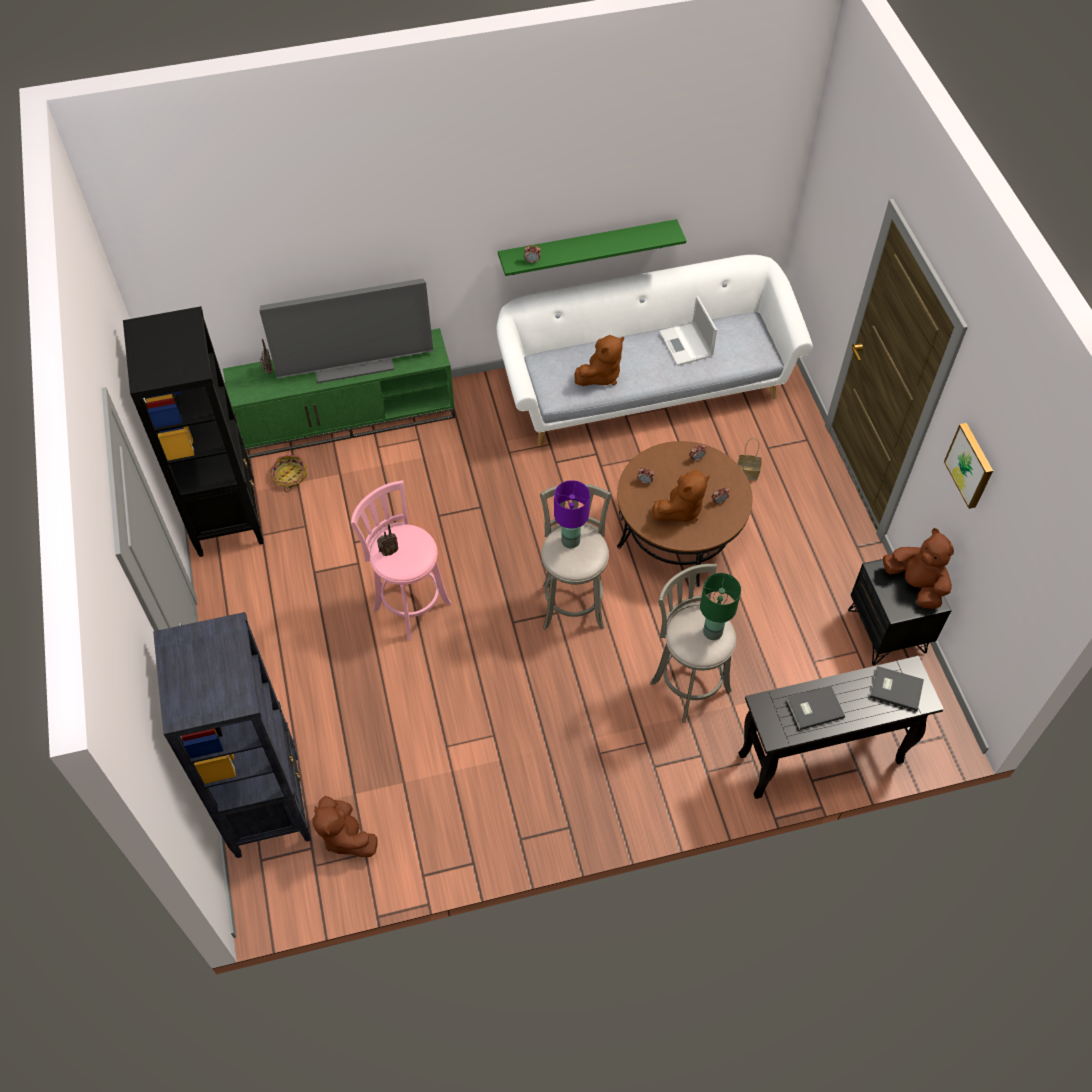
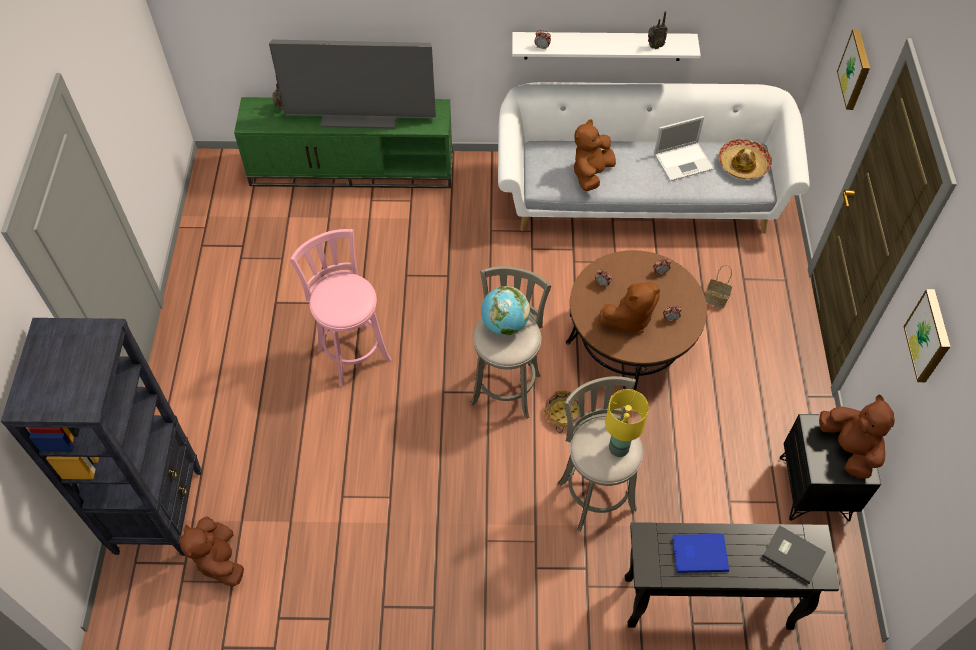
camera: 15 degrees right, 0 degrees up
(227, 516) = (215, 234): black bookcase -> none
(289, 476) = (283, 210): basket -> basket (563, 414)
(388, 552) = (327, 296): radio -> radio (654, 46)
(570, 541) = (504, 324): purple table lamp -> globe
(587, 247) = (603, 46): green shelf -> white shelf
(600, 375) = (591, 173): brown plush toy -> brown plush toy turned 150 degrees clockwise
(686, 345) = (684, 161): laptop -> laptop turned 105 degrees counterclockwise
(713, 631) = (619, 448): green table lamp -> yellow table lamp
(742, 336) = (743, 164): none -> hat
(813, 708) = (698, 552): grey book -> blue book
(839, 229) = (856, 69): none -> picture

